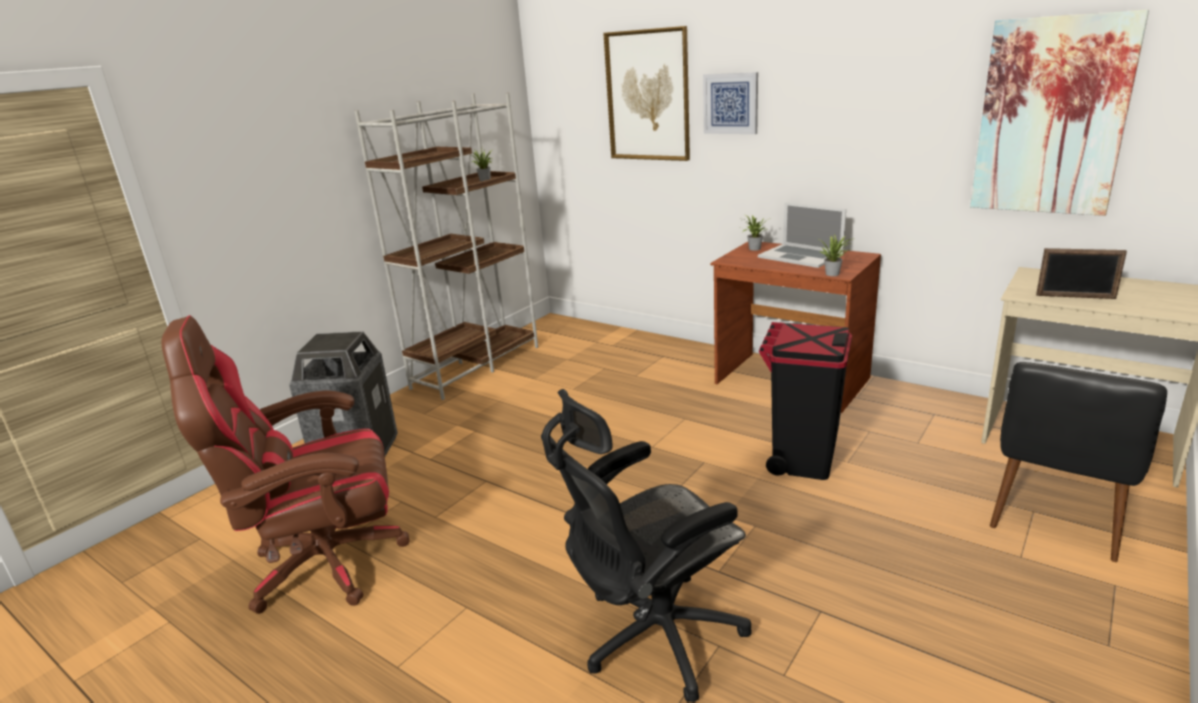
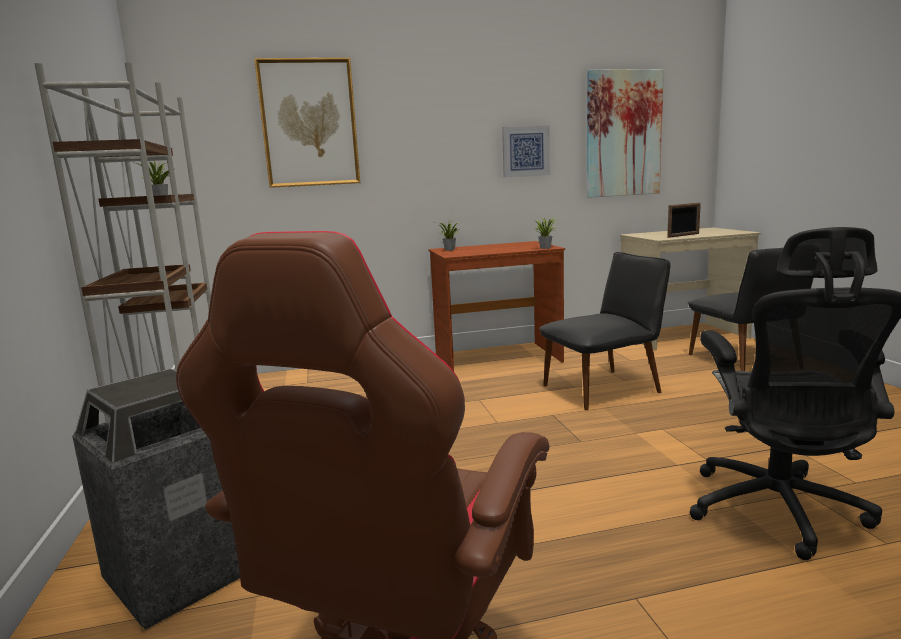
camera: 50 degrees left, 10 degrees down
(731, 103) = (398, 129): picture -> picture (525, 151)
(800, 256) = (494, 247): laptop -> none
(802, 459) = (601, 389): black trash can -> black chair

